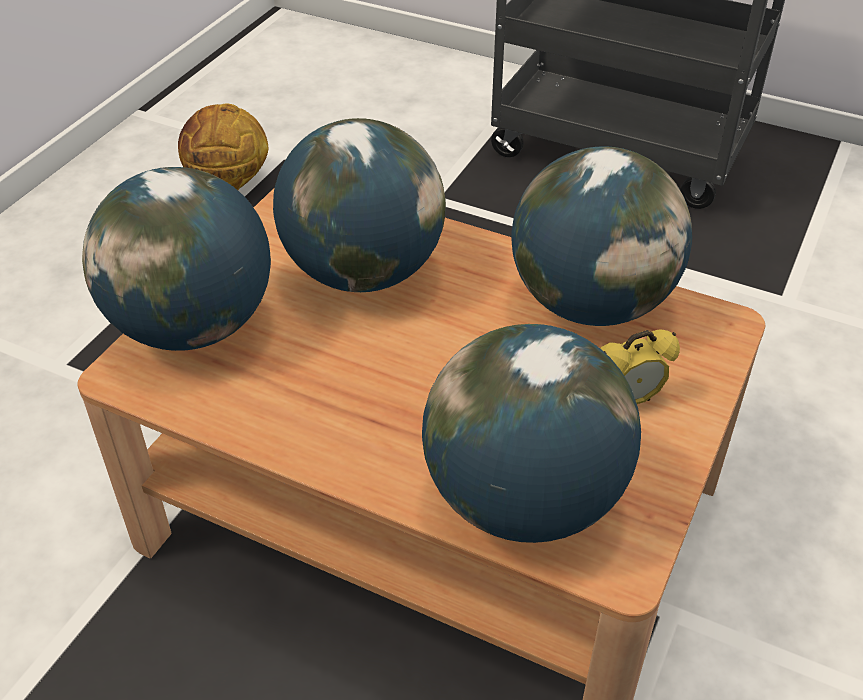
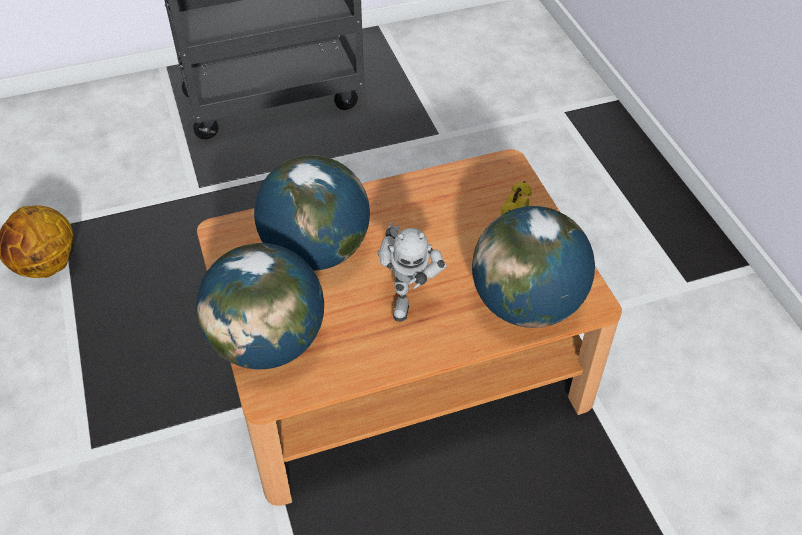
camera: 45 degrees left, 5 degrees up
(397, 384) = (409, 295): none -> toy robot
(589, 303) = (441, 193): globe -> none

